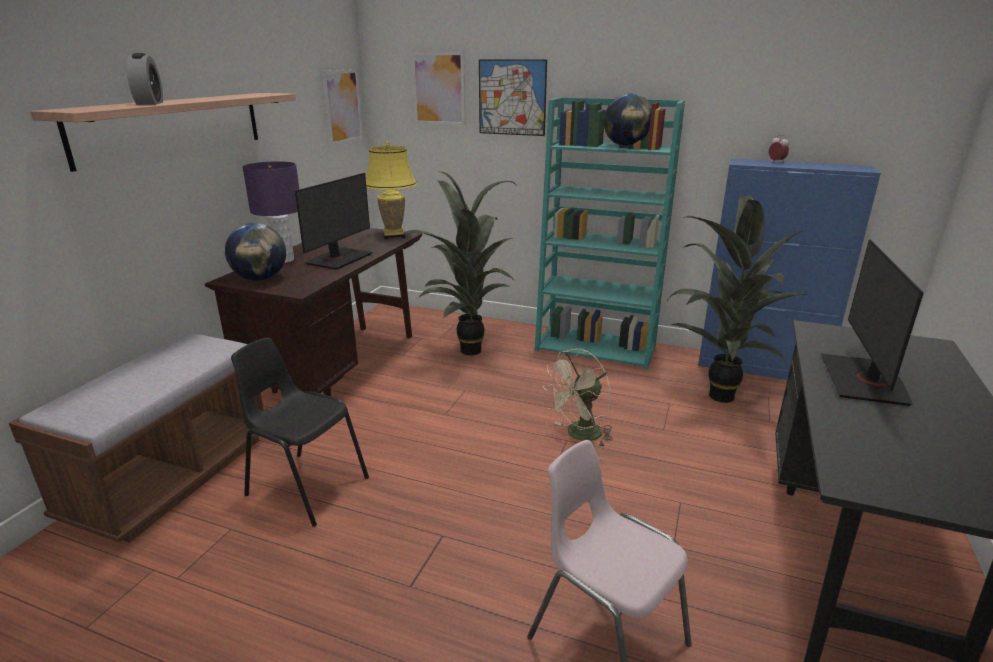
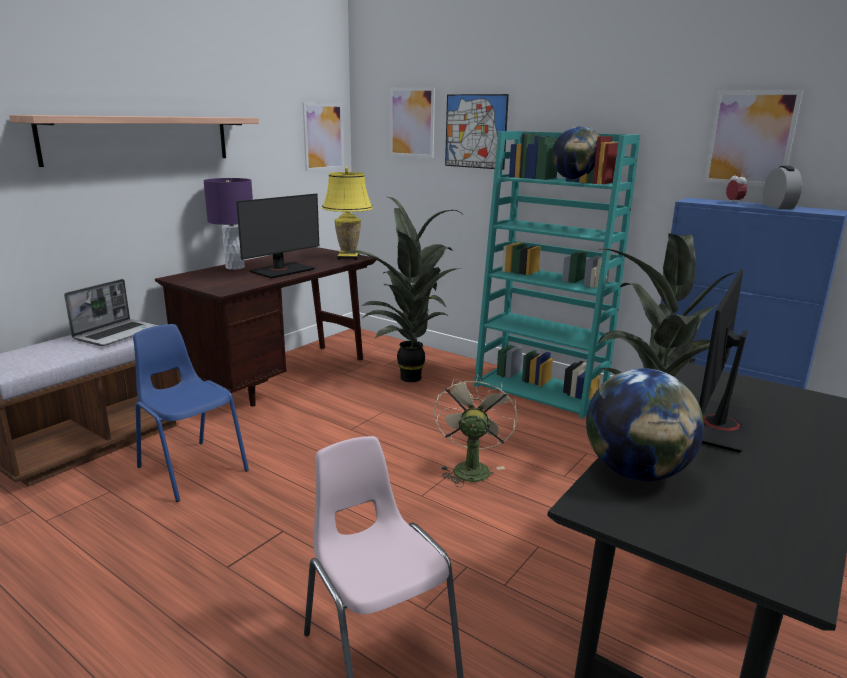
camera: 15 degrees right, 5 degrees down
(150, 103) = (111, 115): alarm clock -> alarm clock (778, 207)
(188, 353) = (117, 334): none -> laptop
(260, 279) = (201, 279): globe -> globe (636, 473)
(306, 486) = (191, 469): black chair -> blue chair
(579, 435) = (470, 467): beige fan -> beige fan turned 120 degrees clockwise
(788, 102) = (750, 138): none -> picture

